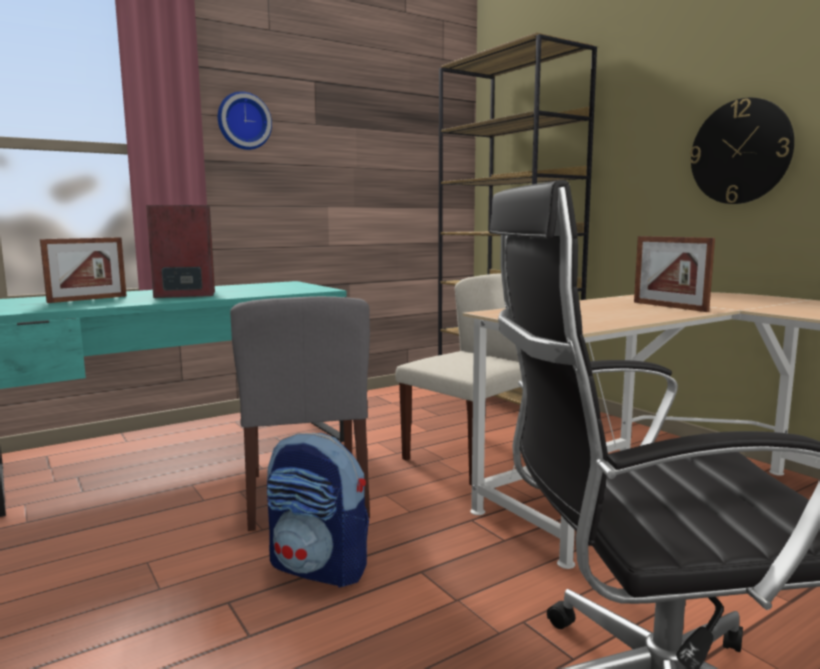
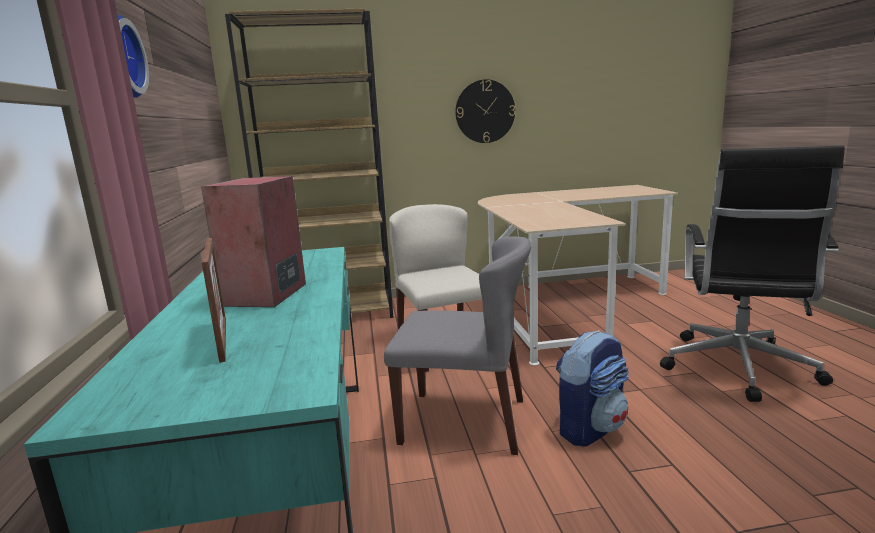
camera: 65 degrees left, 5 degrees up
(669, 306) = (541, 206): picture frame -> none

